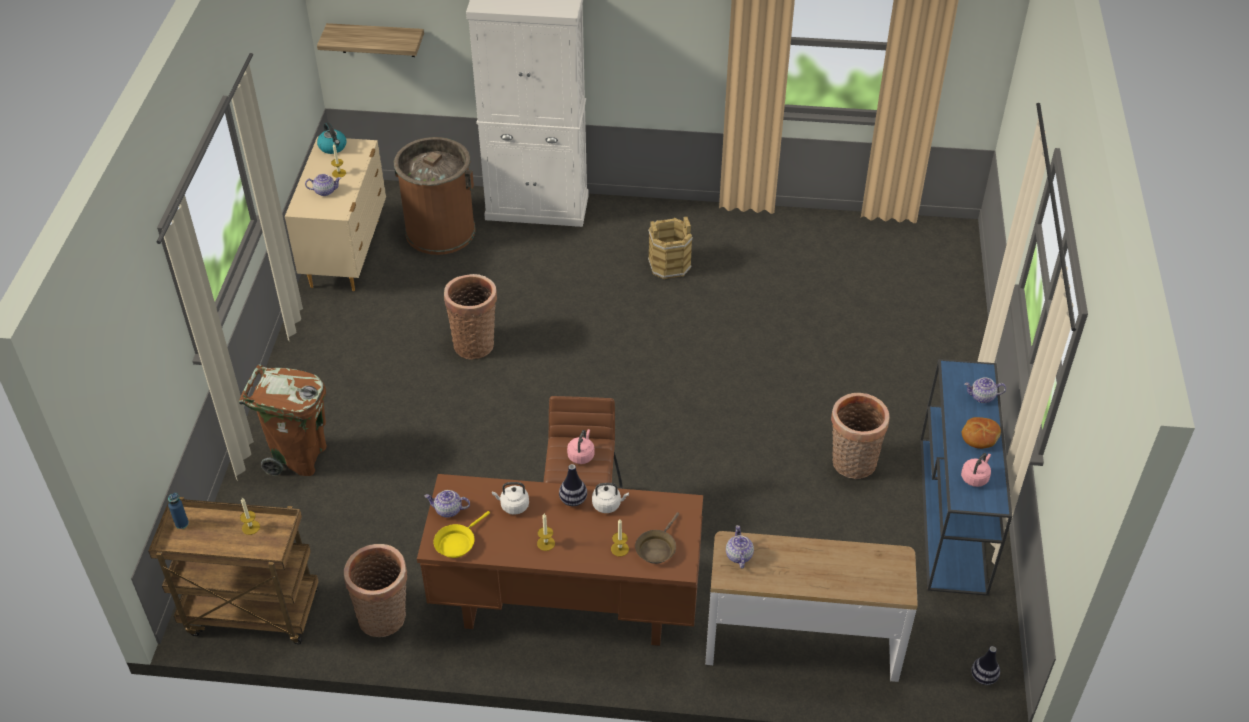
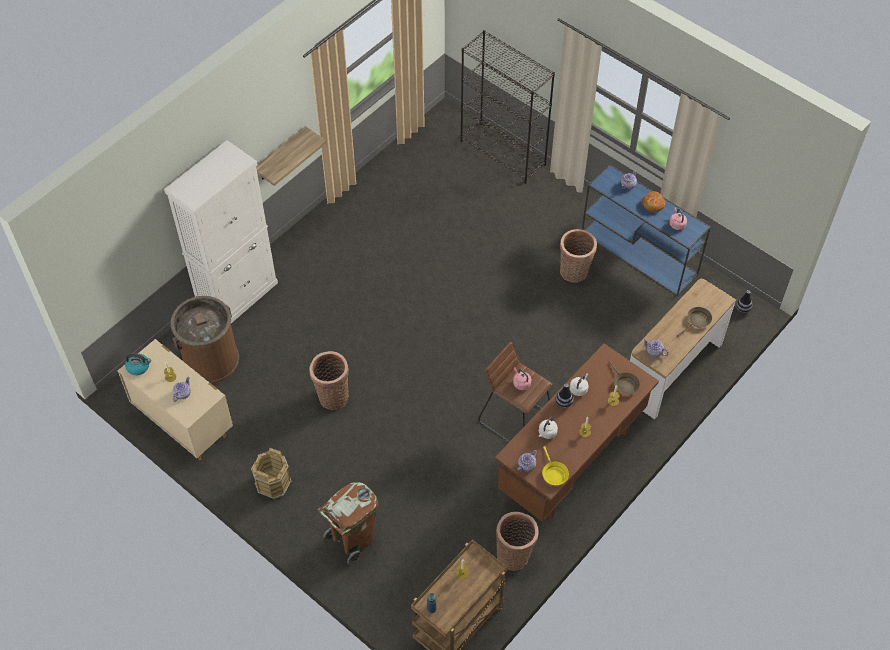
camera: 55 degrees left, 10 degrees up
(377, 40) = (108, 278): shelf -> shelf (280, 155)
(669, 264) = (352, 260): brown bucket -> brown bucket (273, 483)
(835, 578) = (697, 321): none -> brown frying pan
(958, 308) = (503, 153): none -> black bookcase

